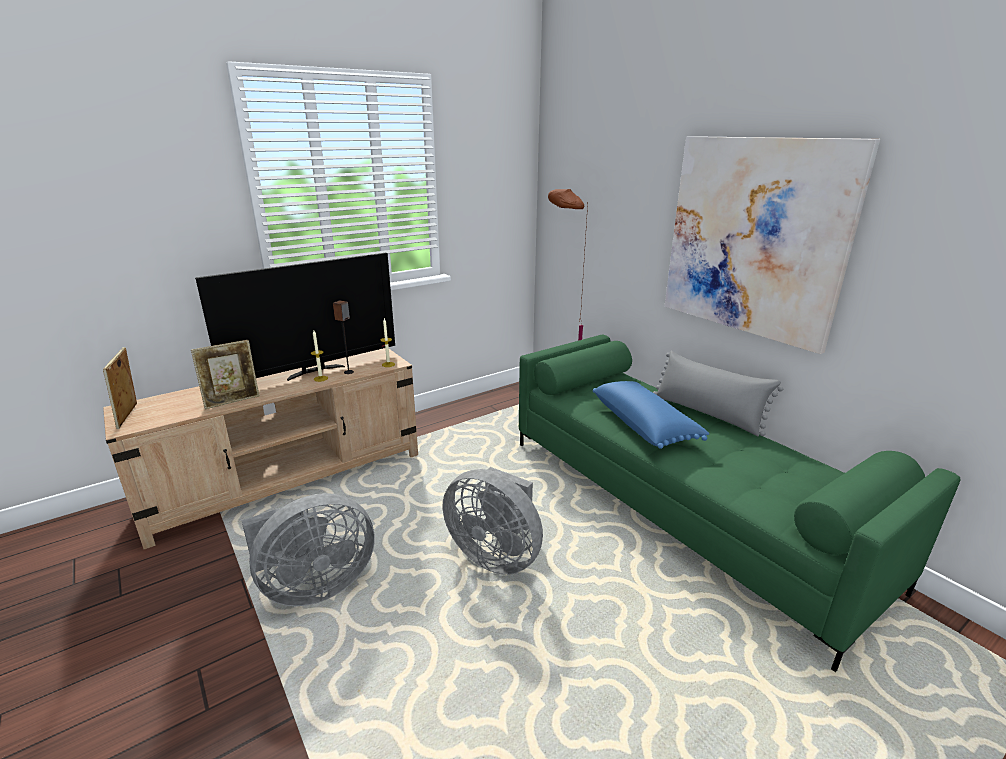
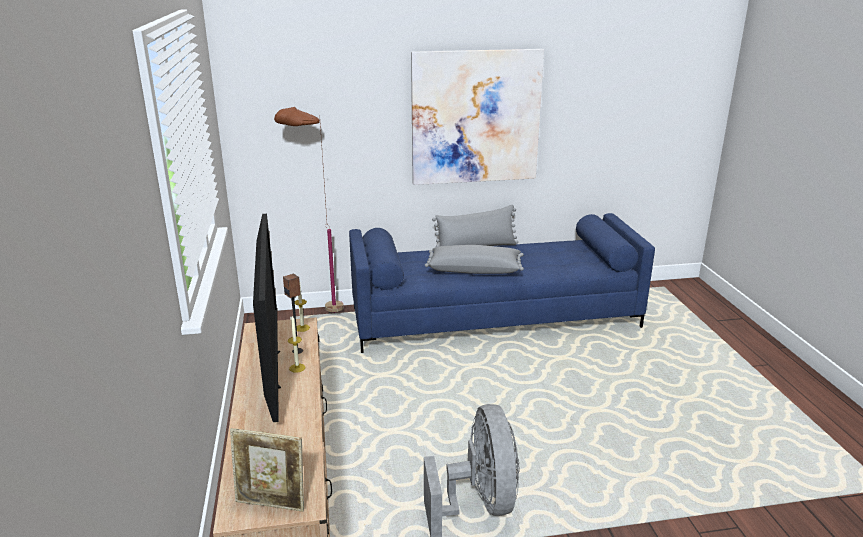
camera: 65 degrees left, 0 degrees up
(233, 401) = (303, 426): picture frame -> none
(496, 555) = (496, 403): grey fan -> none
(644, 425) = (474, 270): blue pillow -> grey pillow
(680, 506) = (494, 317): green sofa -> blue sofa

